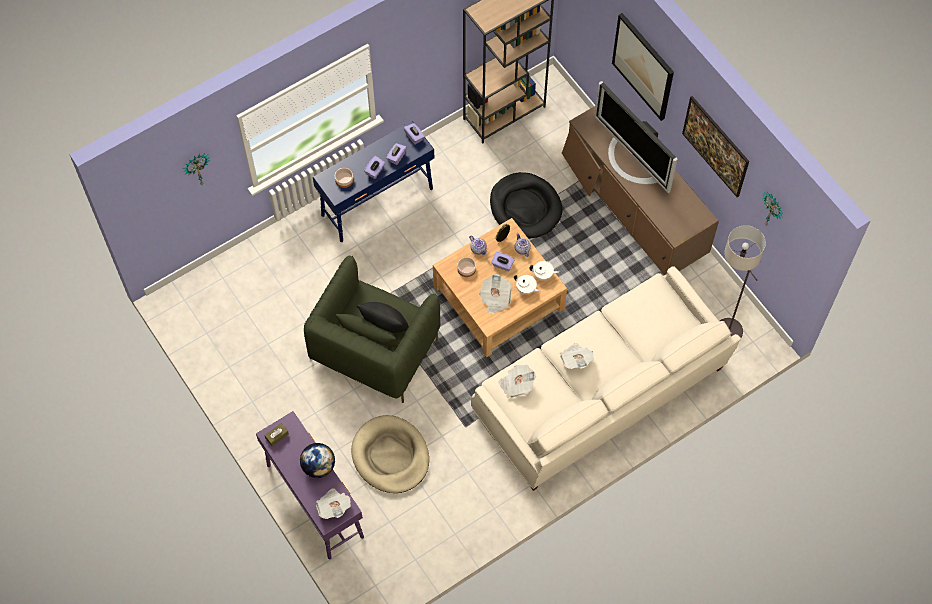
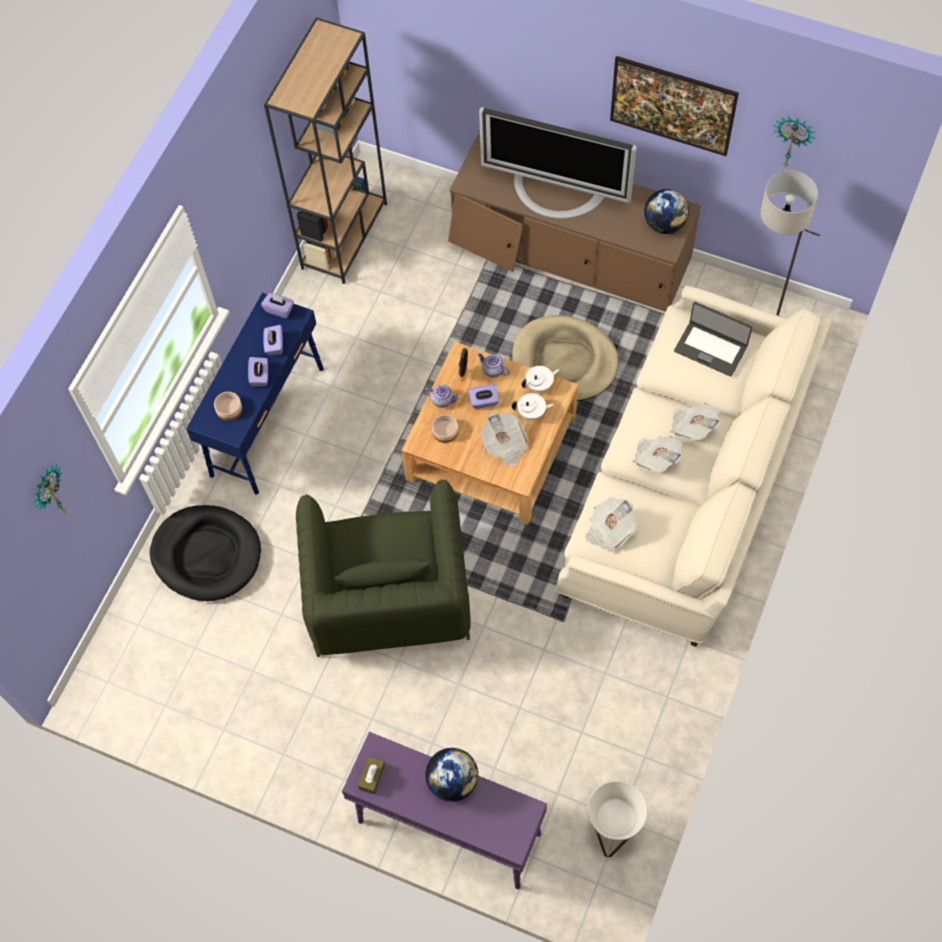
camera: 30 degrees left, 0 degrees up
(333, 506) = (508, 820): newspaper -> newspaper (692, 426)
(385, 325) = (396, 556): black pillow -> none
(390, 456) = (501, 712): beige dog bed -> beige dog bed (564, 361)
(406, 561) = (612, 829): none -> planter
(525, 207) = (446, 327): black dog bed -> black dog bed (207, 554)
(643, 66) = (519, 63): picture -> none
(661, 314) = (710, 348): none -> laptop
(686, 220) = (664, 224): none -> globe

